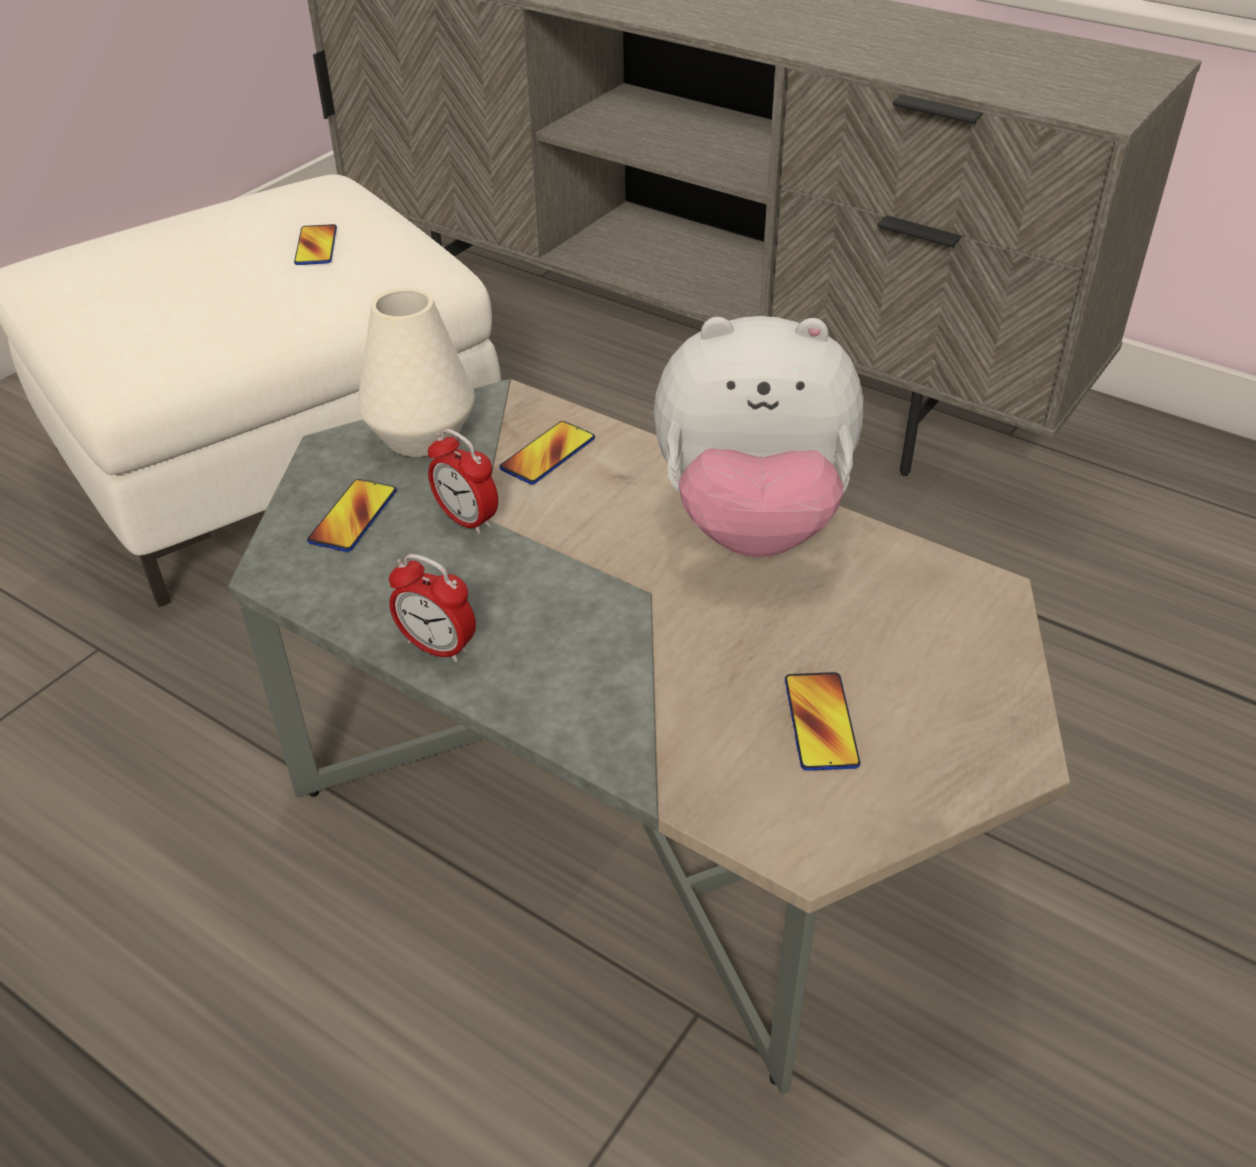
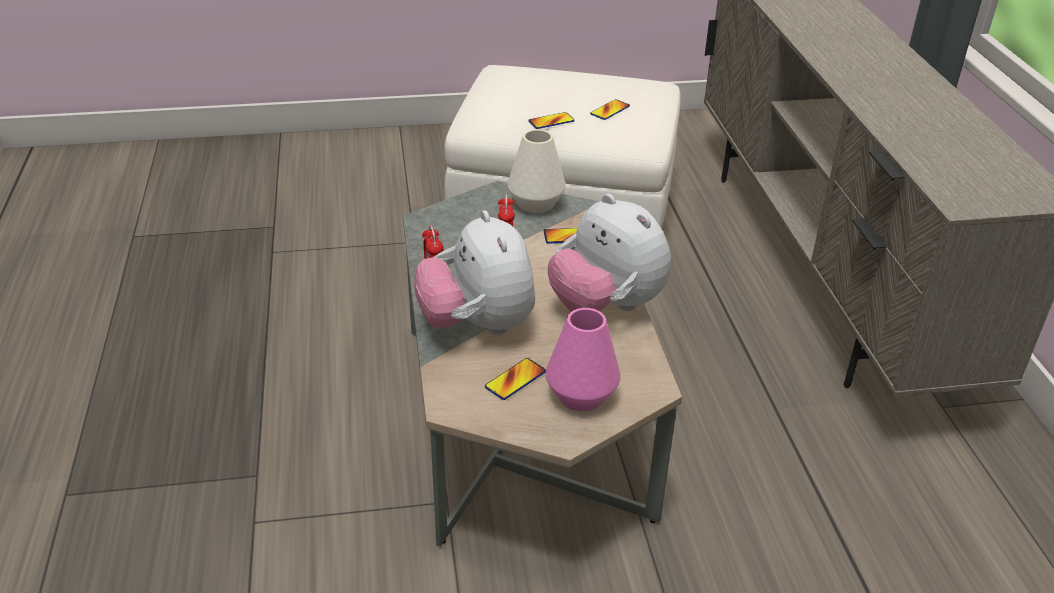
camera: 45 degrees right, 5 degrees down
(353, 517) = (471, 217): phone -> phone (551, 121)
(634, 679) = (477, 325): none -> plush toy
(932, 674) = (581, 395): none -> pink vase

